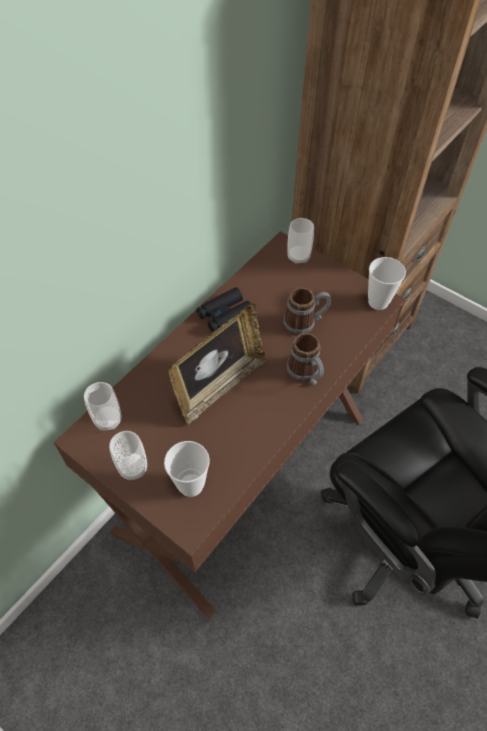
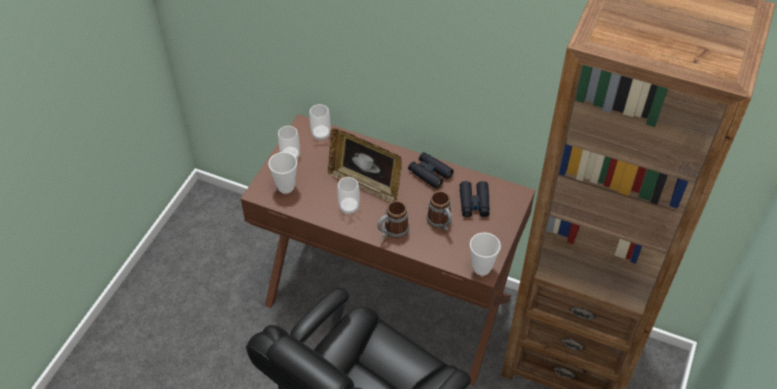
camera: 75 degrees right, 5 degrees down
(284, 285) = (474, 203): none -> black binoculars
(298, 257) = (510, 207): cup -> cup (349, 207)

